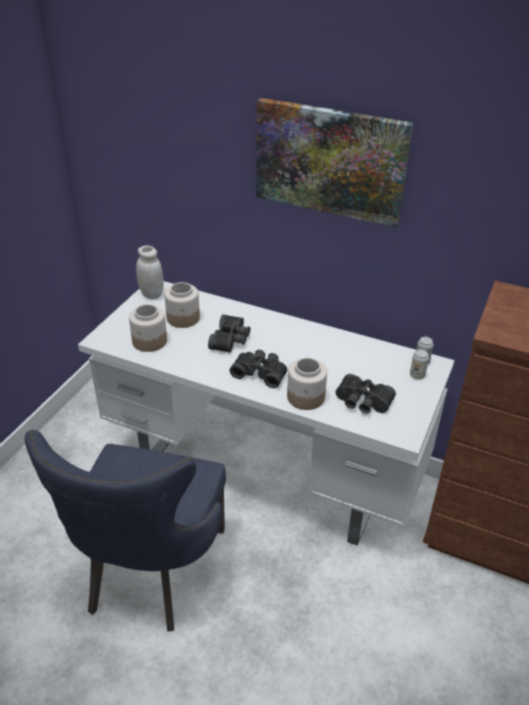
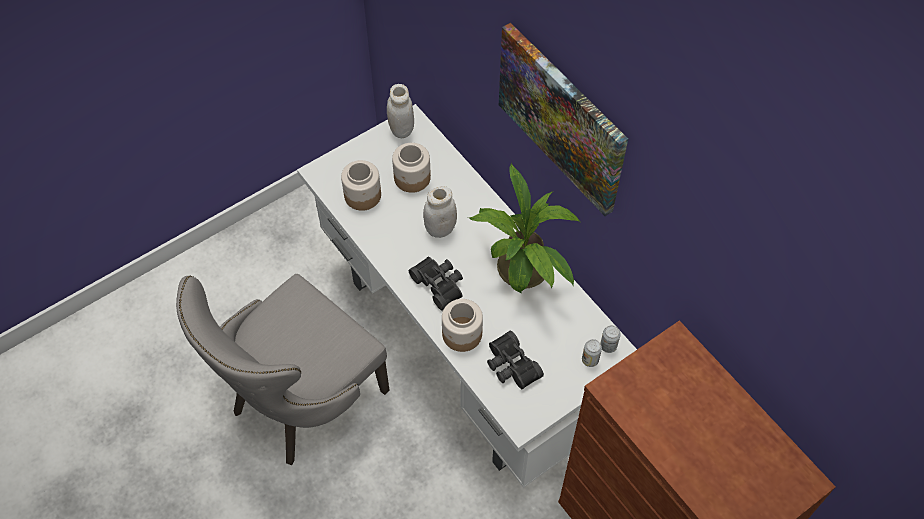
camera: 30 degrees right, 20 degrees up
(150, 572) = (302, 400): blue chair -> grey chair
(231, 340) = (440, 229): black binoculars -> white jar
(320, 344) = (523, 274): none -> potted plant

